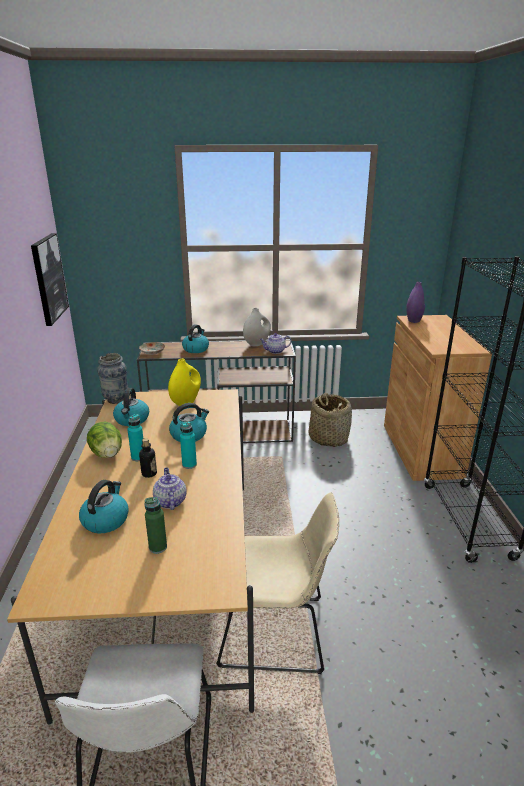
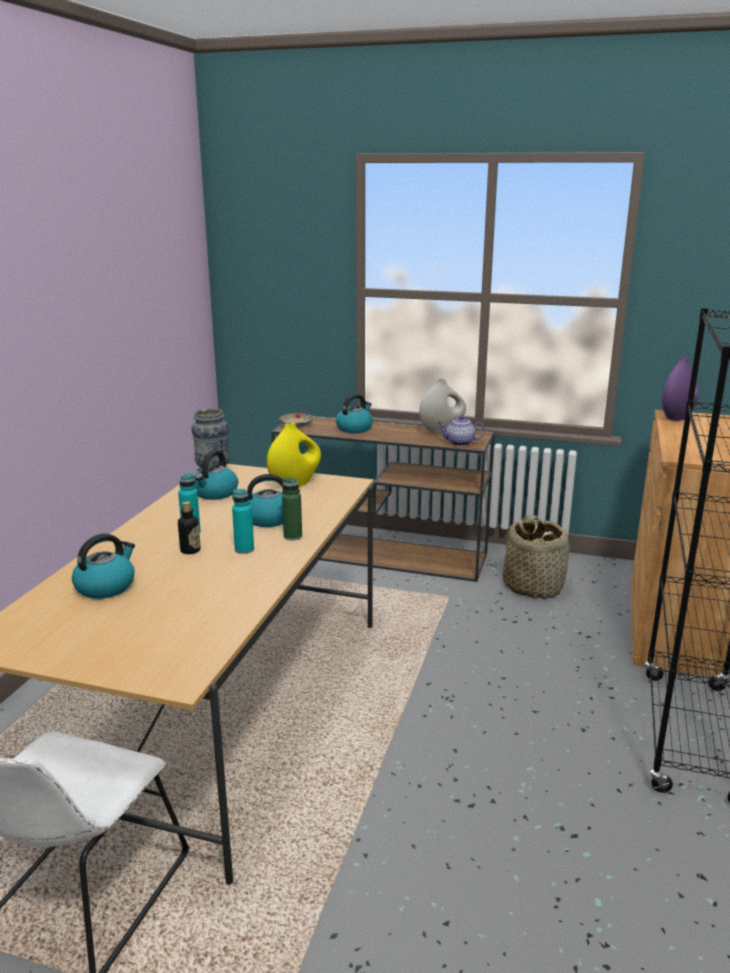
camera: 20 degrees right, 5 degrees down
(48, 278) = (180, 316): picture -> none
(107, 454) = (159, 523): lettuce -> none
(158, 547) = (140, 624): green bottle -> green bottle (293, 536)
(170, 501) = (191, 582): teapot -> none
(278, 632) = (317, 804): beige chair -> none

